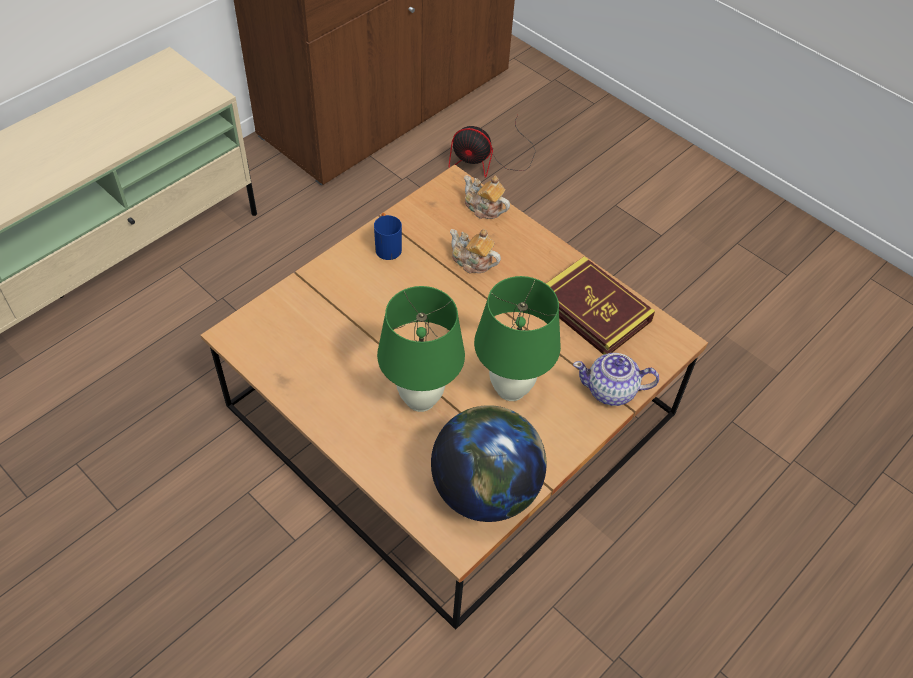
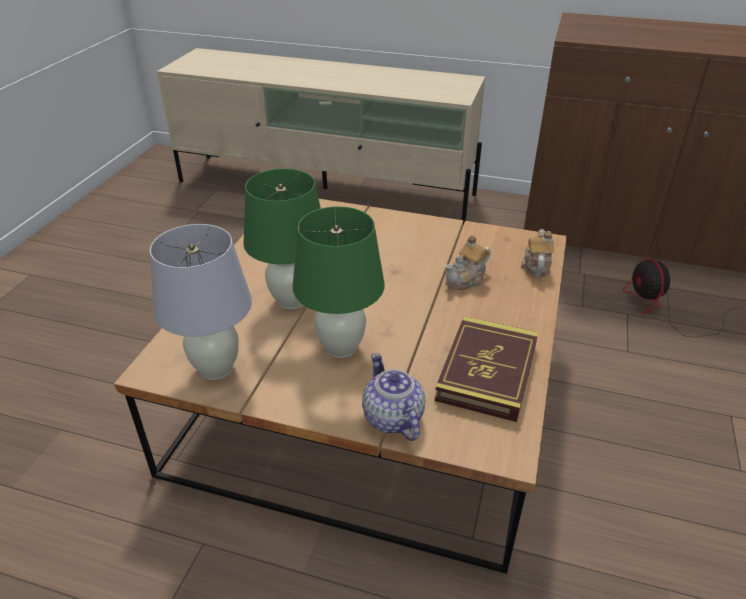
camera: 65 degrees right, 15 degrees down
(387, 246) = (435, 234): blue mug -> none
(472, 262) = (467, 279): teapot -> teapot turned 135 degrees counterclockwise
(485, 490) = (216, 368): globe -> white table lamp

